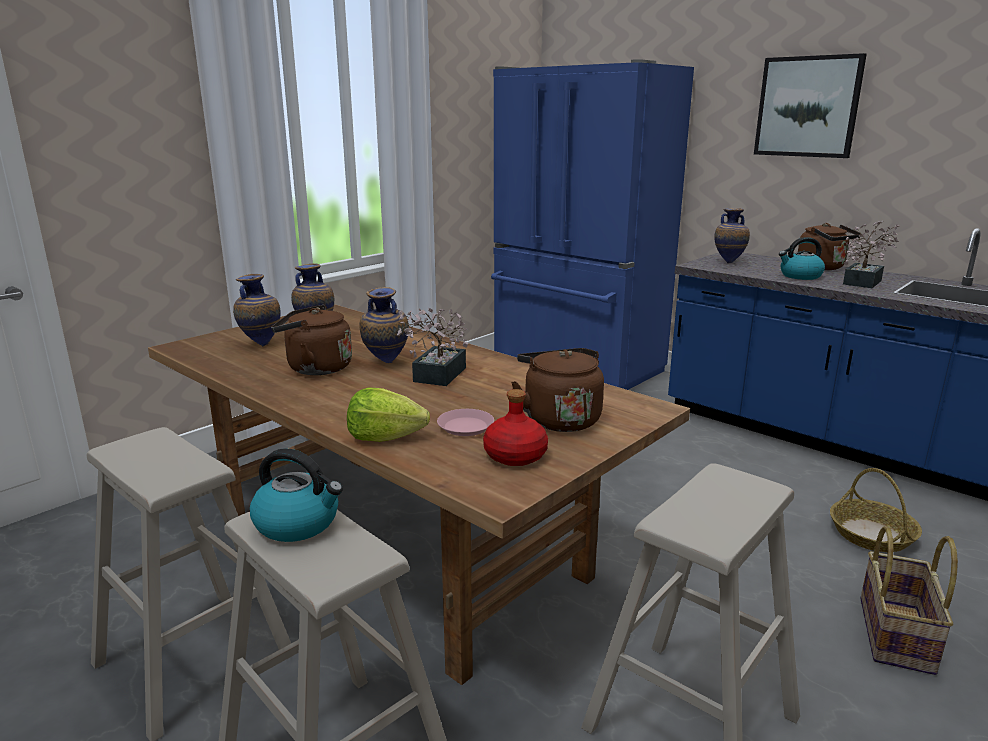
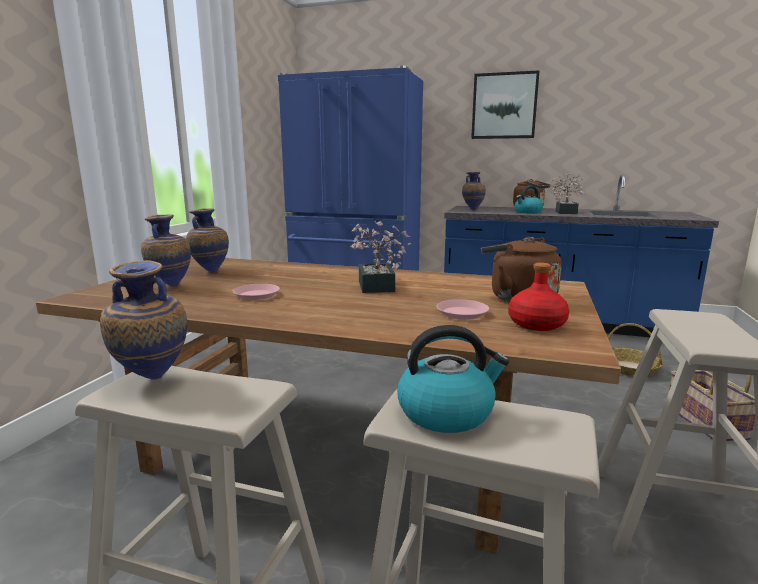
camera: 25 degrees left, 5 degrees down
(315, 368) = (256, 295): brown kettle -> pink plate
(385, 364) = (316, 285): vase -> vase (151, 381)
(385, 437) = (410, 330): lettuce -> none

